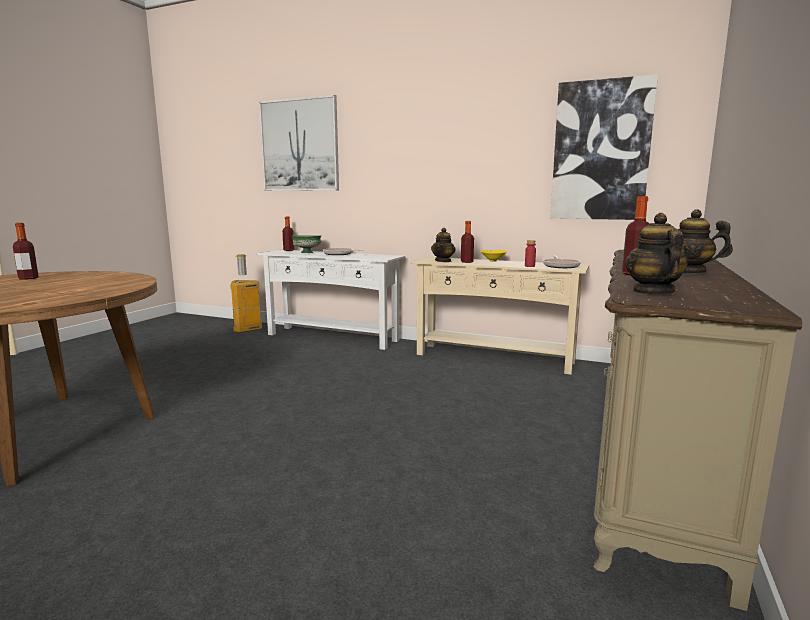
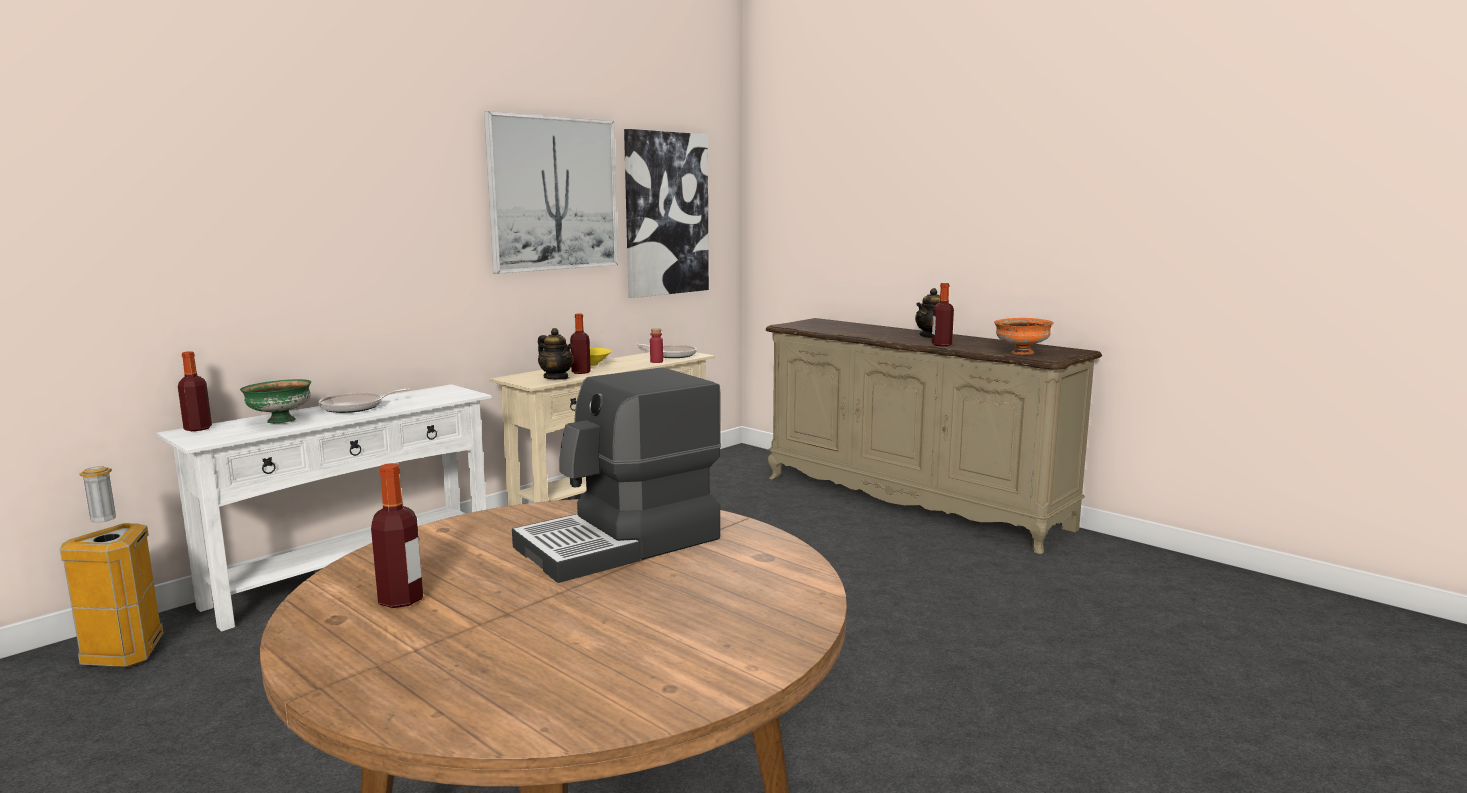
camera: 70 degrees left, 0 degrees up
(75, 288) = (621, 543): none -> coffee machine
(299, 145) = (187, 188): picture -> picture (553, 194)
(652, 292) = (1021, 353): teapot -> orange bowl

